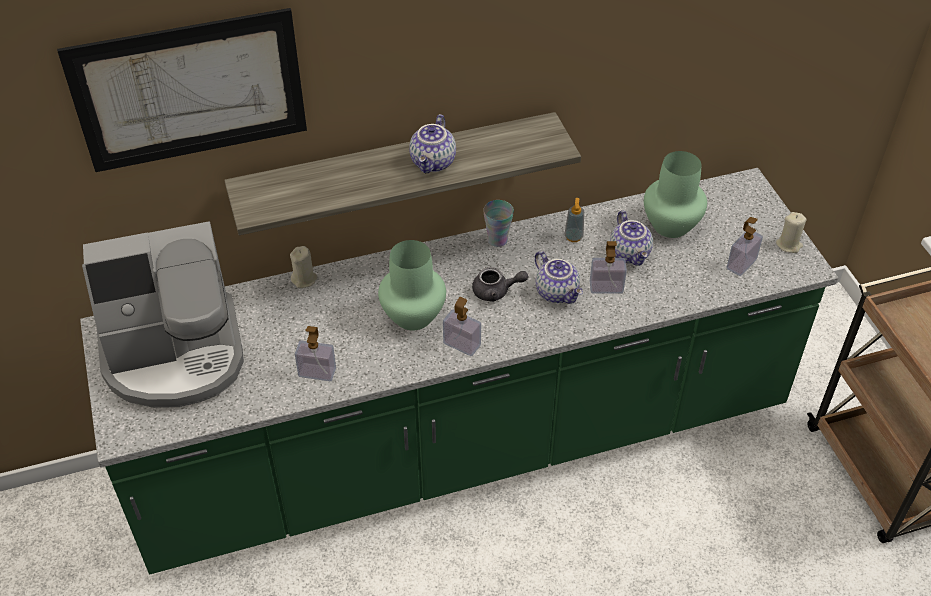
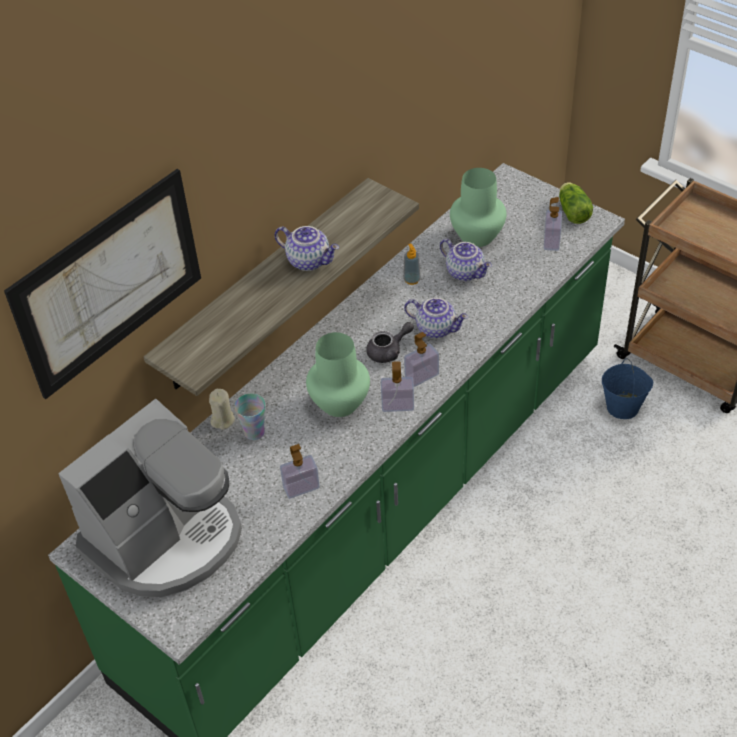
camera: 30 degrees left, 0 degrees up
(434, 163) = (309, 260): teapot -> teapot turned 45 degrees counterclockwise
(497, 240) = (354, 310): cup -> cup (254, 432)
(606, 287) = (469, 306): soap dispenser -> soap dispenser (421, 376)
(774, 478) = (623, 407): none -> blue bucket
(789, 245) = (572, 211): beige candle -> lettuce

